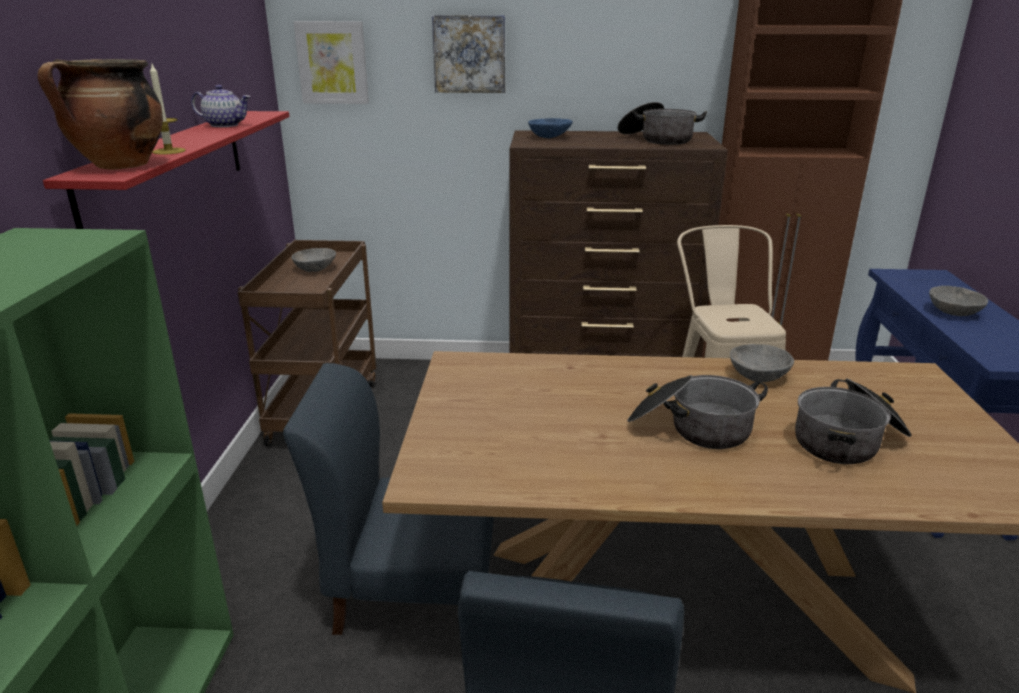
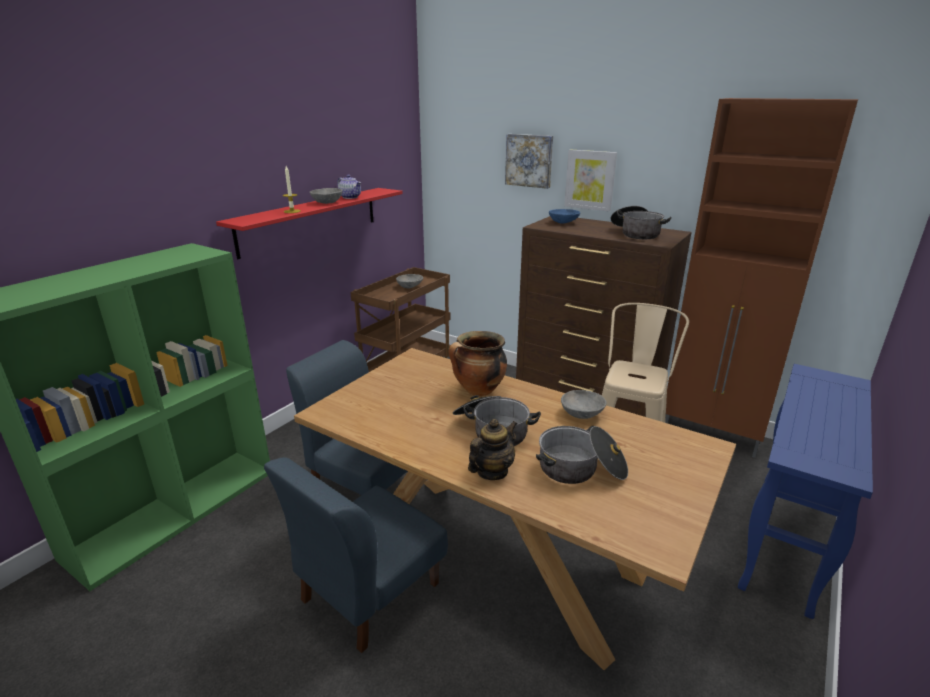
camera: 30 degrees right, 0 degrees up
(120, 166) = (256, 218): cooking pot -> cooking pot (478, 391)
(332, 63) = (451, 160): picture -> picture (590, 180)
(764, 480) = (492, 471): none -> teapot
(952, 312) = (813, 413): grey bowl -> grey bowl (327, 202)

